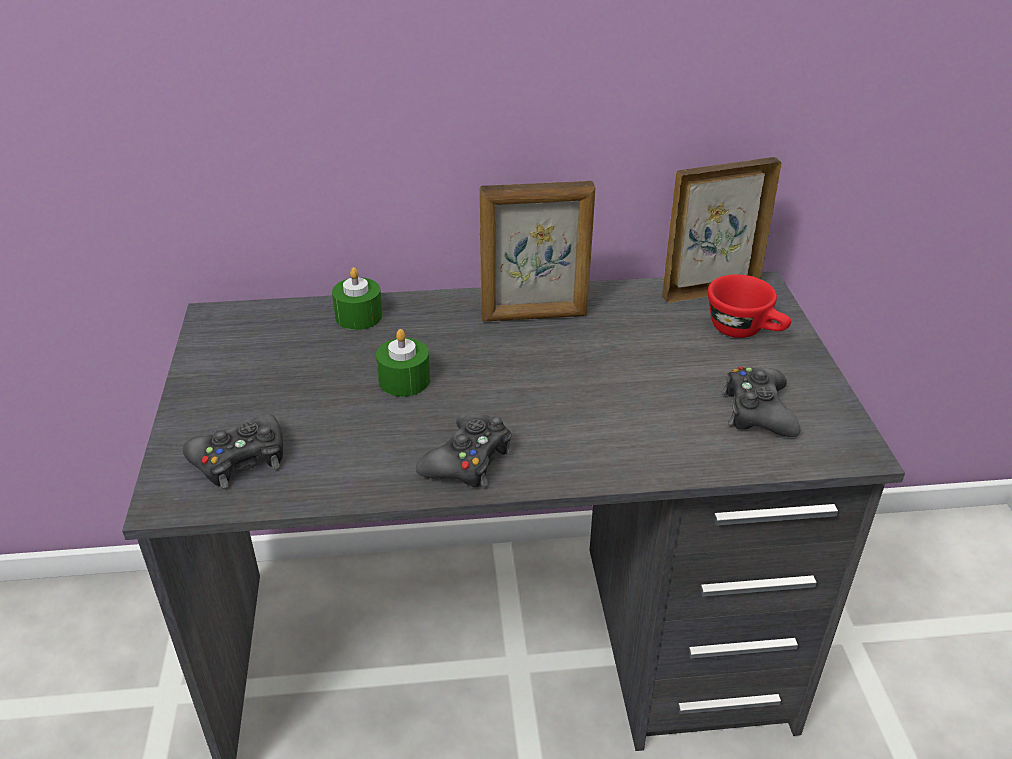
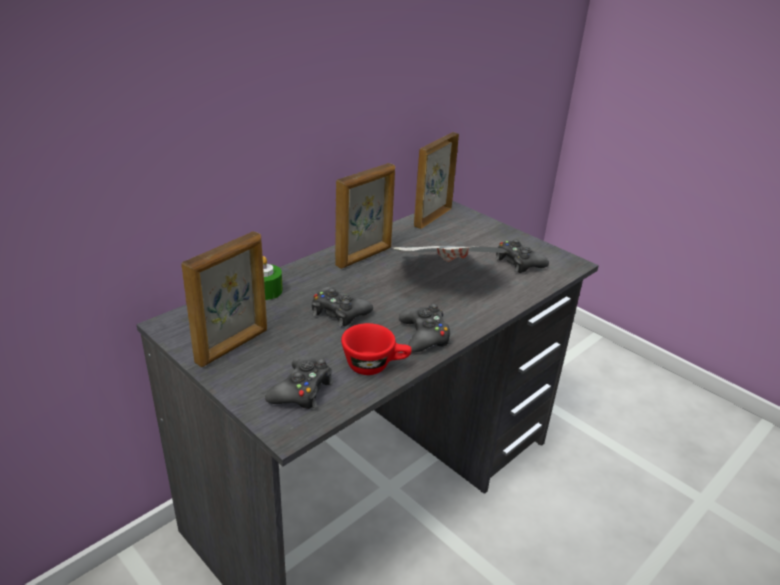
camera: 40 degrees left, 5 degrees down
(241, 371) = (233, 346): none -> picture frame
(404, 380) = (339, 313): green candle -> black game controller
(608, 390) = (445, 278): none -> newspaper
(745, 330) = (470, 230): red cup -> red cup (375, 365)

